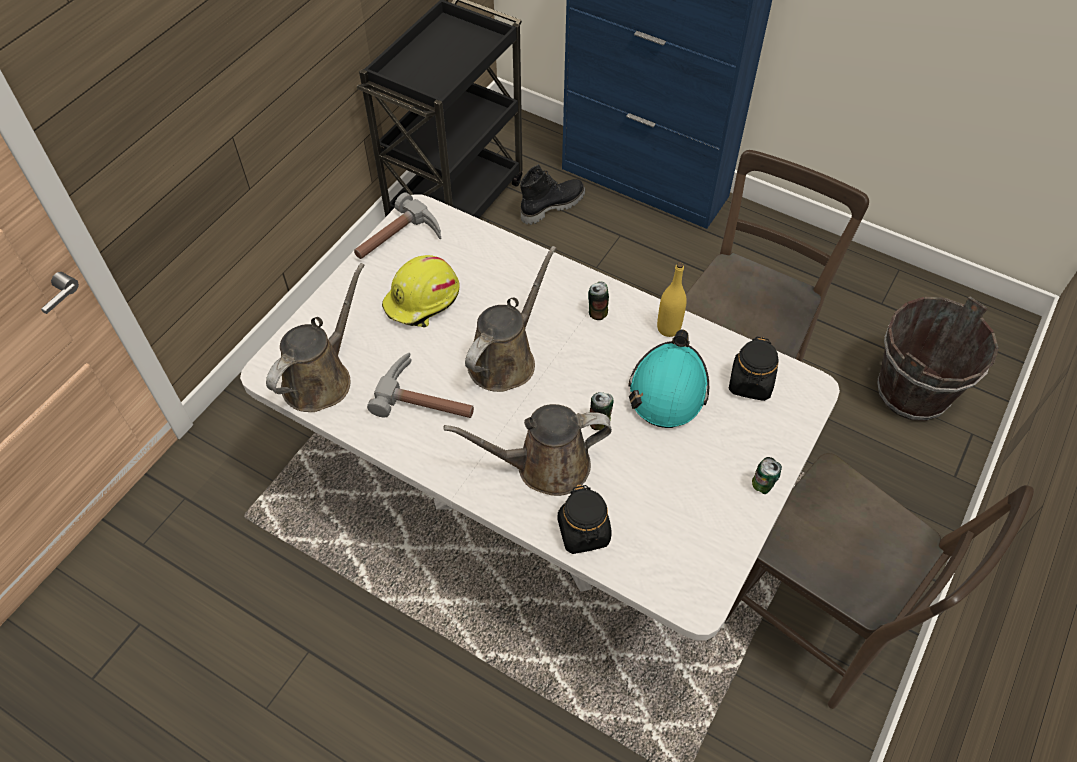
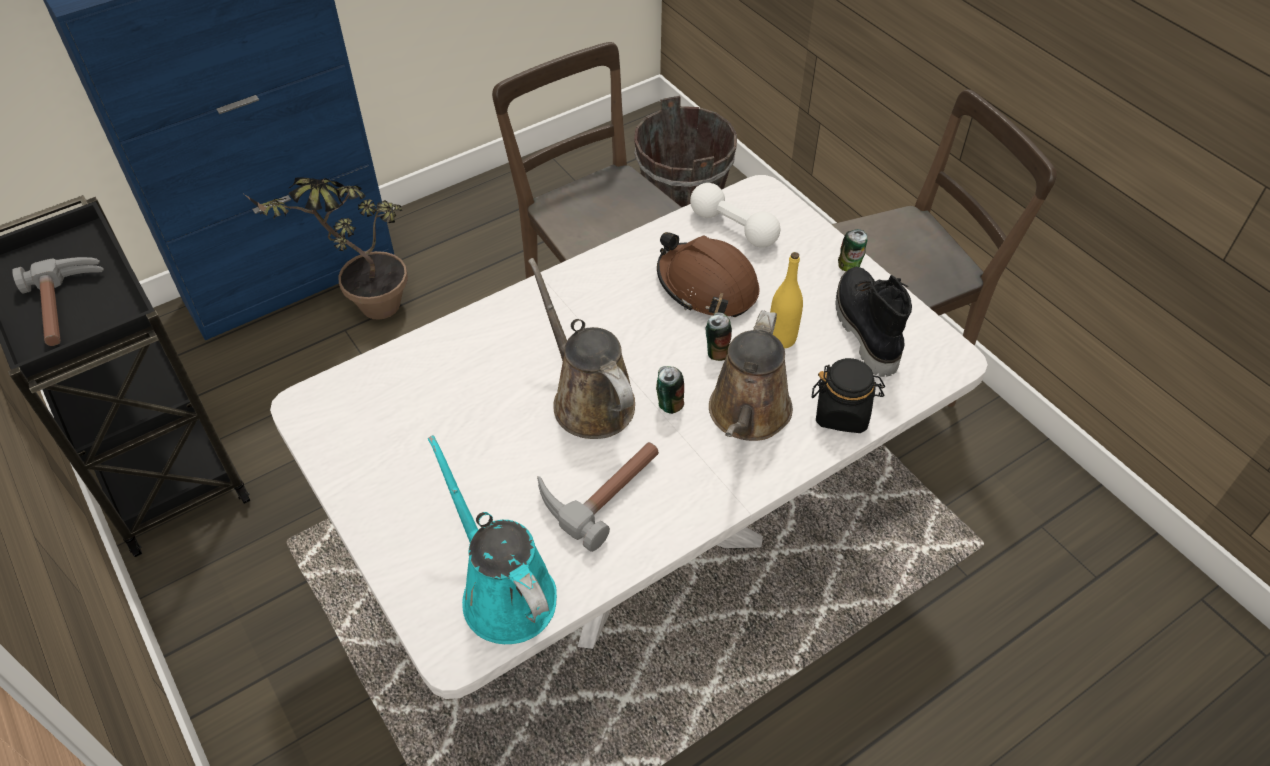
camera: 65 degrees left, 5 degrees down
(321, 378) = (503, 591): brown watering can -> turquoise watering can
(399, 242) = (341, 440): hammer -> hammer (68, 307)
(423, 300) = (452, 447): yellow hard hat -> none
(552, 206) = (251, 371): black boot -> black boot (864, 329)
(597, 312) = (576, 301): can -> can (669, 404)
(647, 236) = (365, 308): none -> potted plant
(668, 328) = (632, 257): yellow bottle -> yellow bottle (781, 339)
(668, 389) = (707, 286): turquoise hard hat -> brown hard hat
(750, 383) = (733, 228): black jar -> white dumbbell

